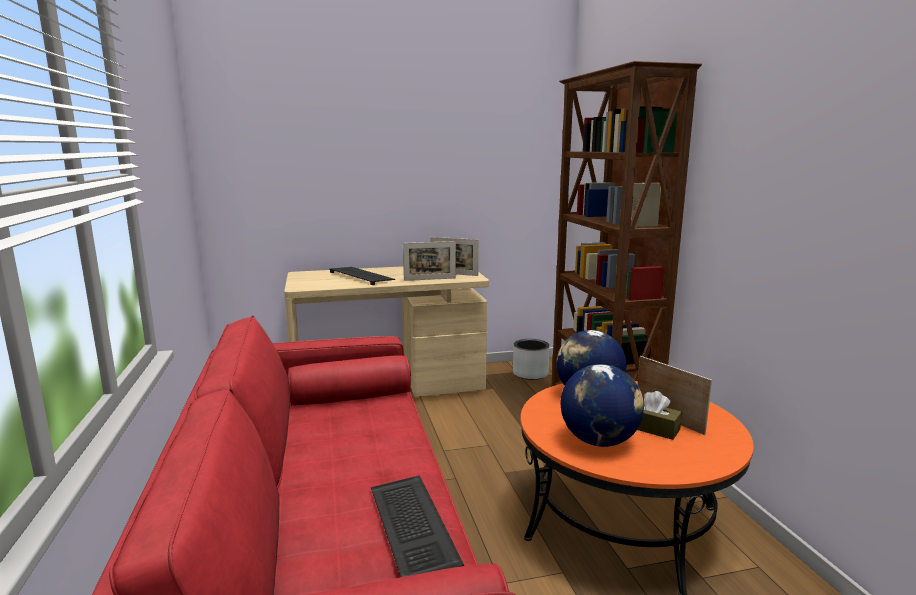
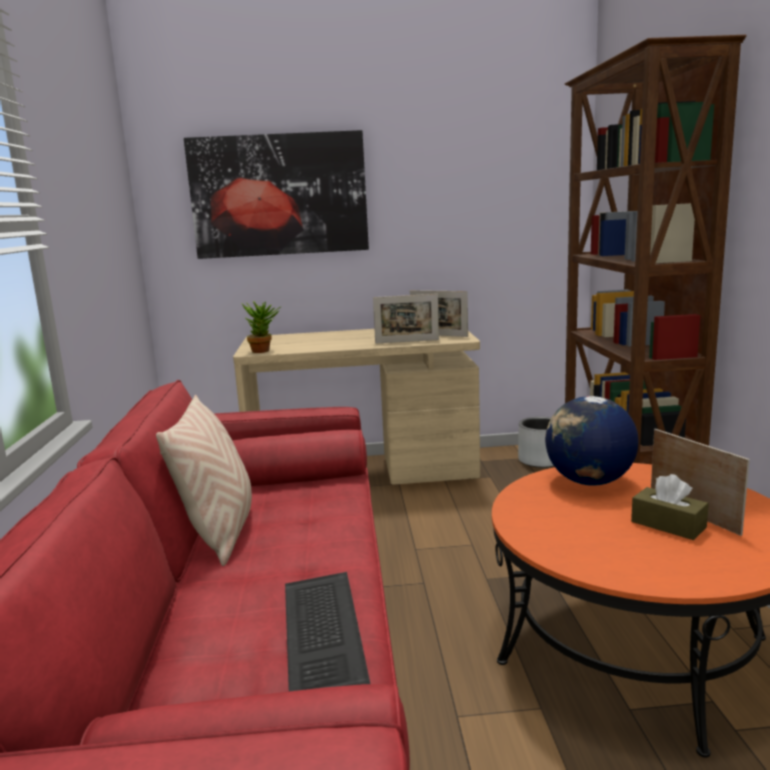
camera: 10 degrees right, 0 degrees up
(300, 446) = (220, 533): none -> beige pillow
(310, 286) = (264, 350): none -> potted plant
(320, 153) = (279, 195): none -> picture
(362, 277) = (328, 340): keyboard -> none
(599, 441) = (589, 538): globe -> none

